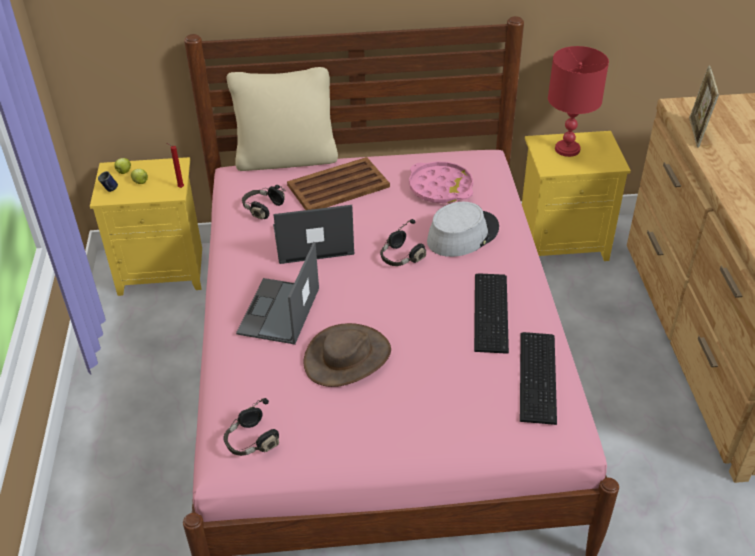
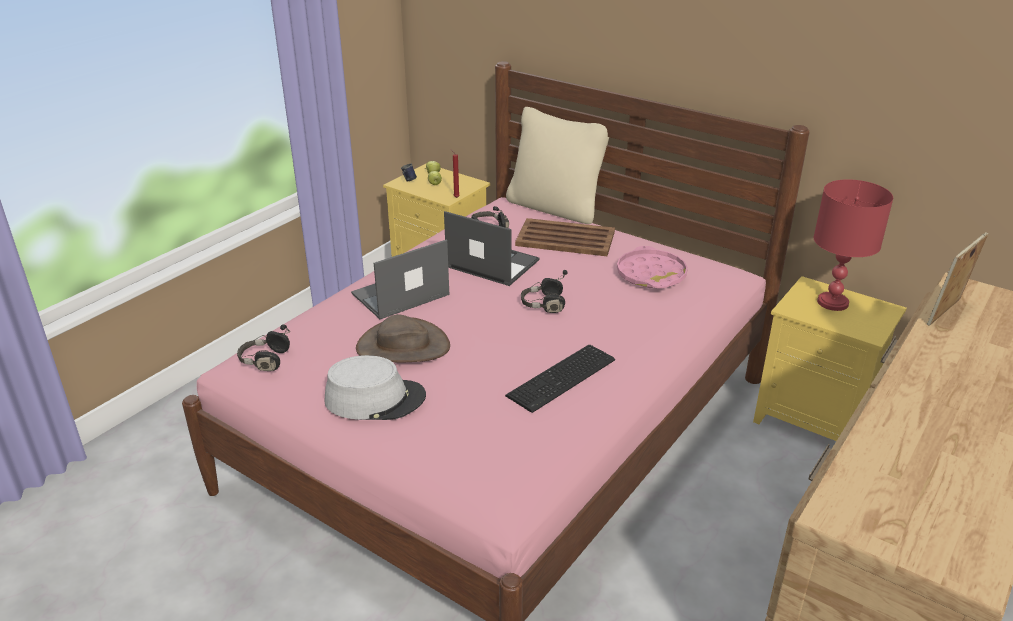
camera: 40 degrees right, 10 degrees down
(462, 234) = (620, 314): grey hat -> grey hat (375, 399)
(539, 376) = (535, 444): keyboard -> none

